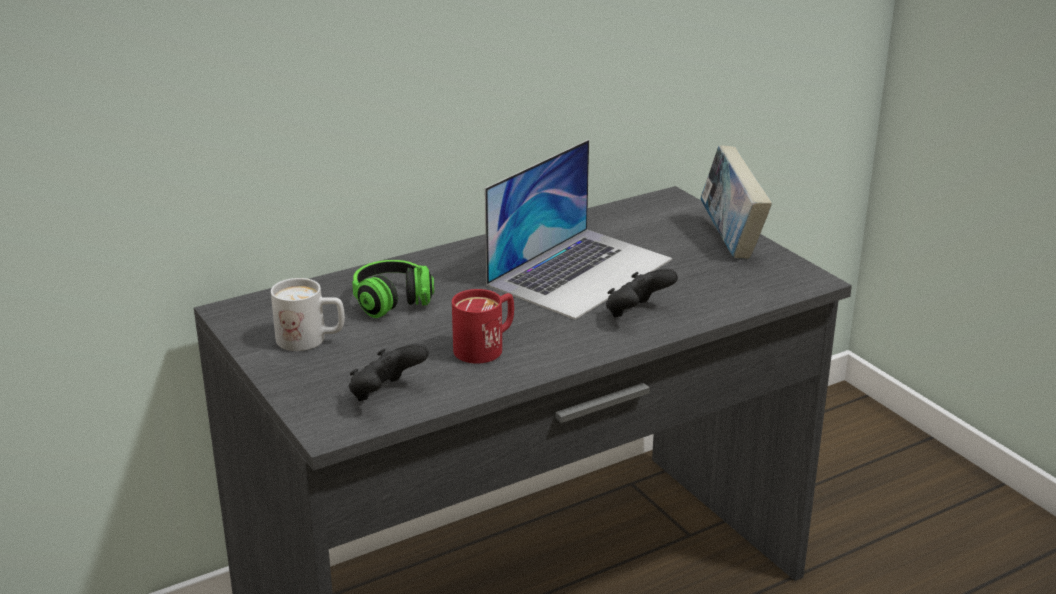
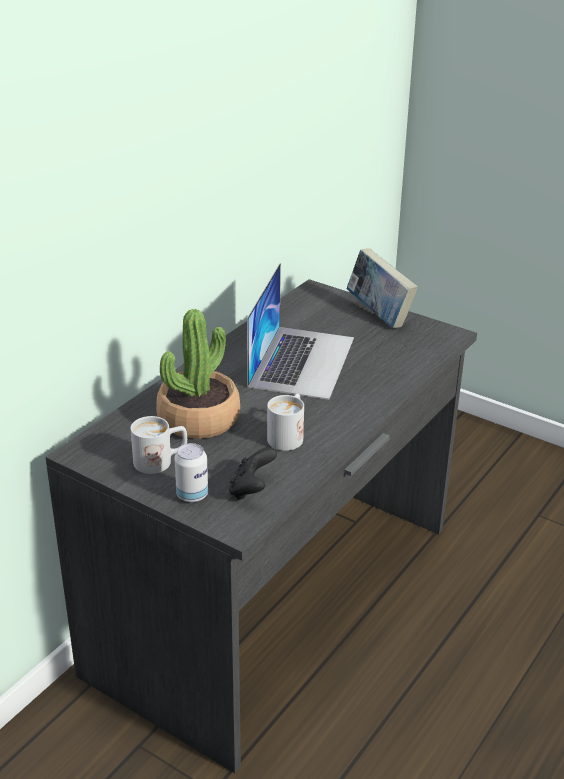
camera: 25 degrees left, 5 degrees up
(312, 383) = (192, 495): none -> can
(396, 306) = (198, 419): headphones -> potted plant
(486, 347) = (288, 435): red mug -> white mug
(637, 313) = (364, 385): black game controller -> none

